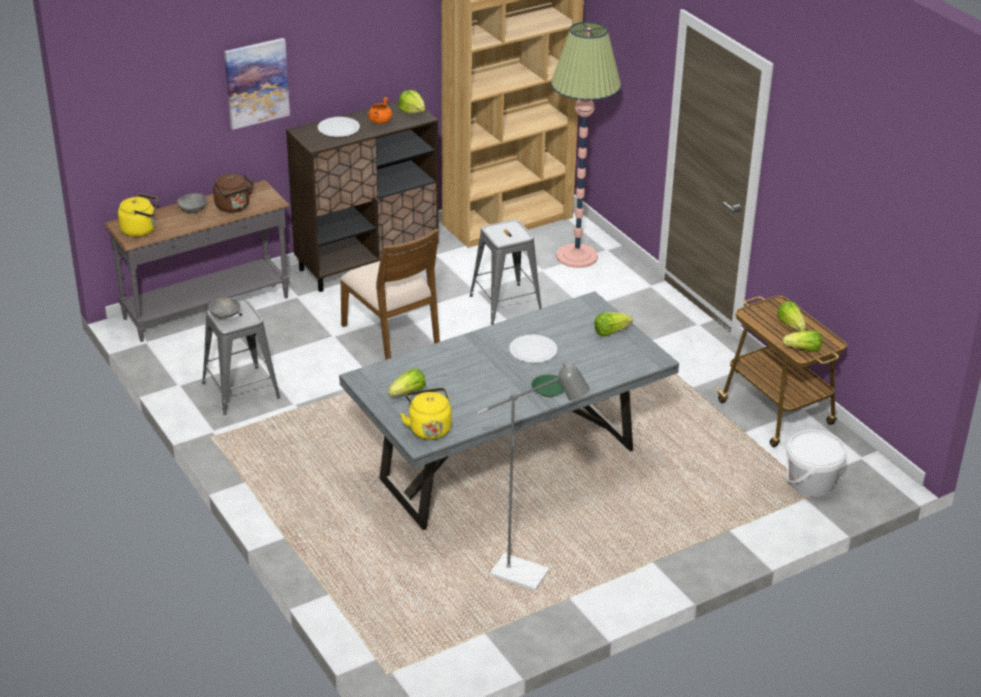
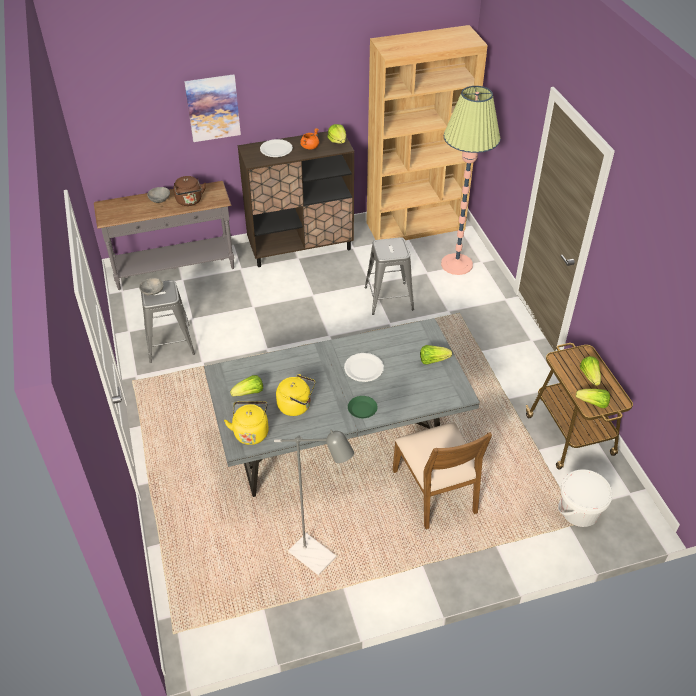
camera: 15 degrees right, 10 degrees up
(141, 230) = (116, 212): yellow kettle -> yellow kettle (296, 406)
(392, 334) = (296, 312): brown chair -> brown chair (436, 491)

